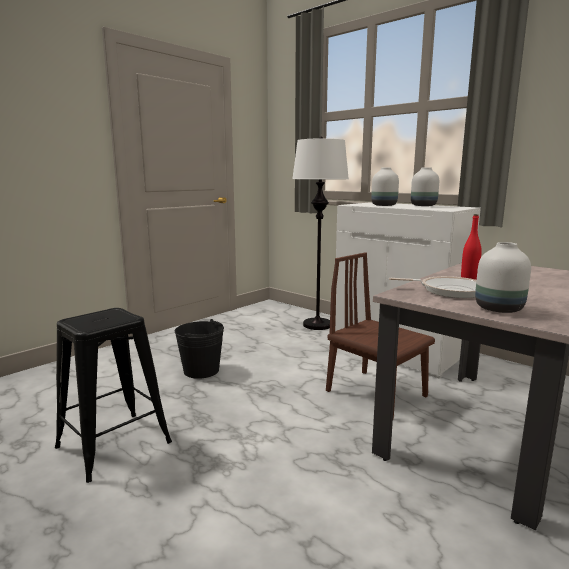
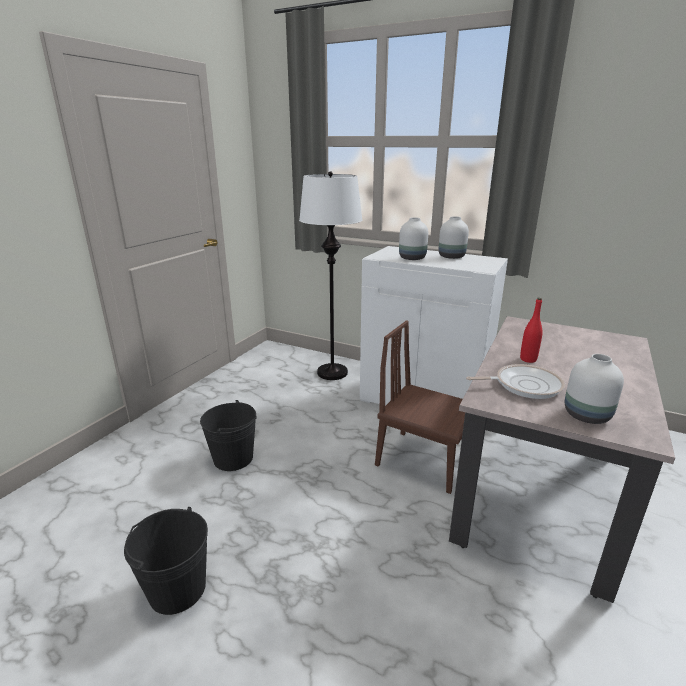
camera: 15 degrees left, 10 degrees up
(114, 444) = (177, 589): black stool -> black bucket

